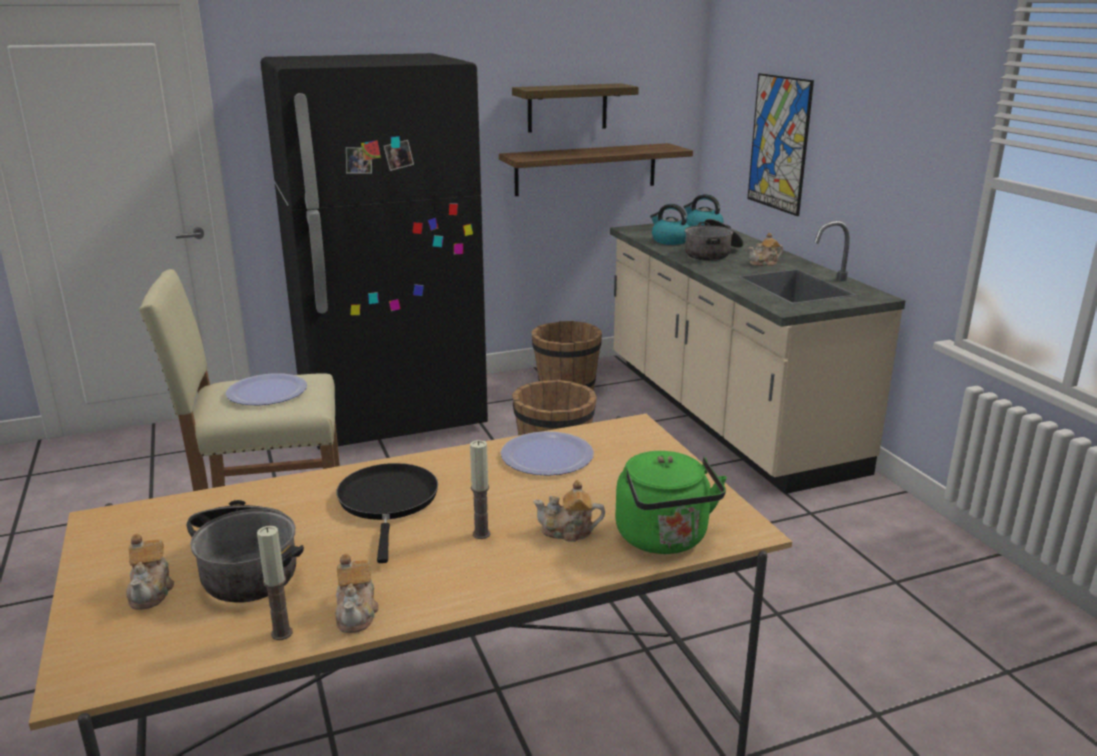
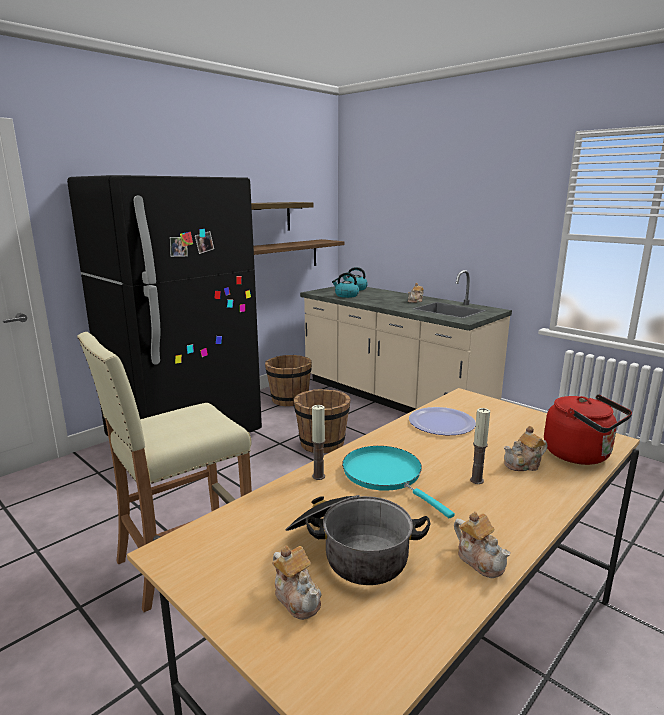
camera: 25 degrees left, 5 degrees down
(267, 392) = (179, 422): plate -> none
(281, 633) = (451, 595): candle -> candle (318, 476)
(388, 502) = (386, 476): black frying pan -> turquoise frying pan
(664, 539) = (581, 455): green kettle -> red kettle
(713, 253) = (380, 299): cooking pot -> none
(779, 143) = (403, 232): picture -> none

